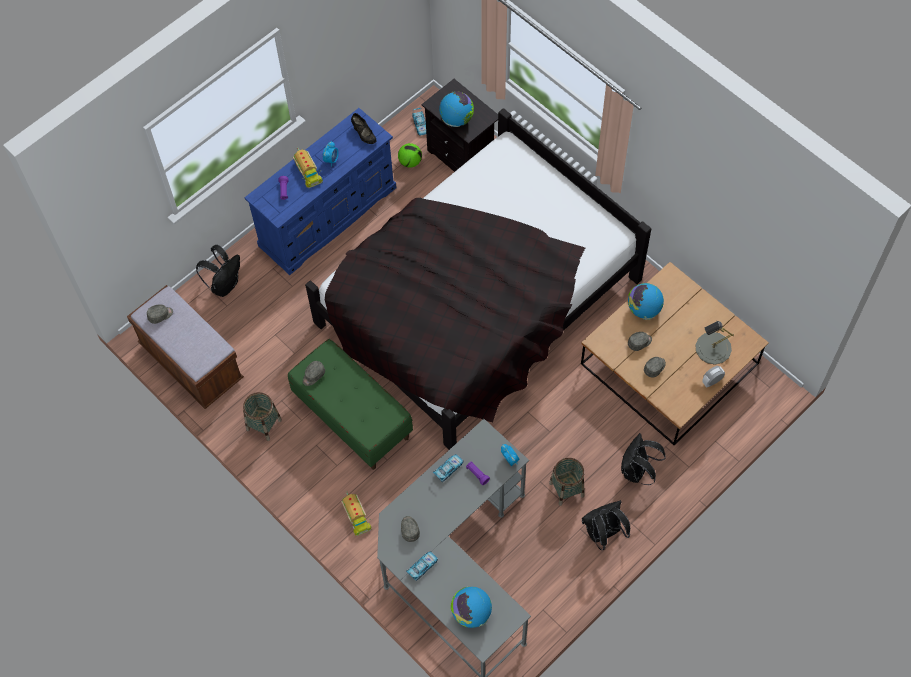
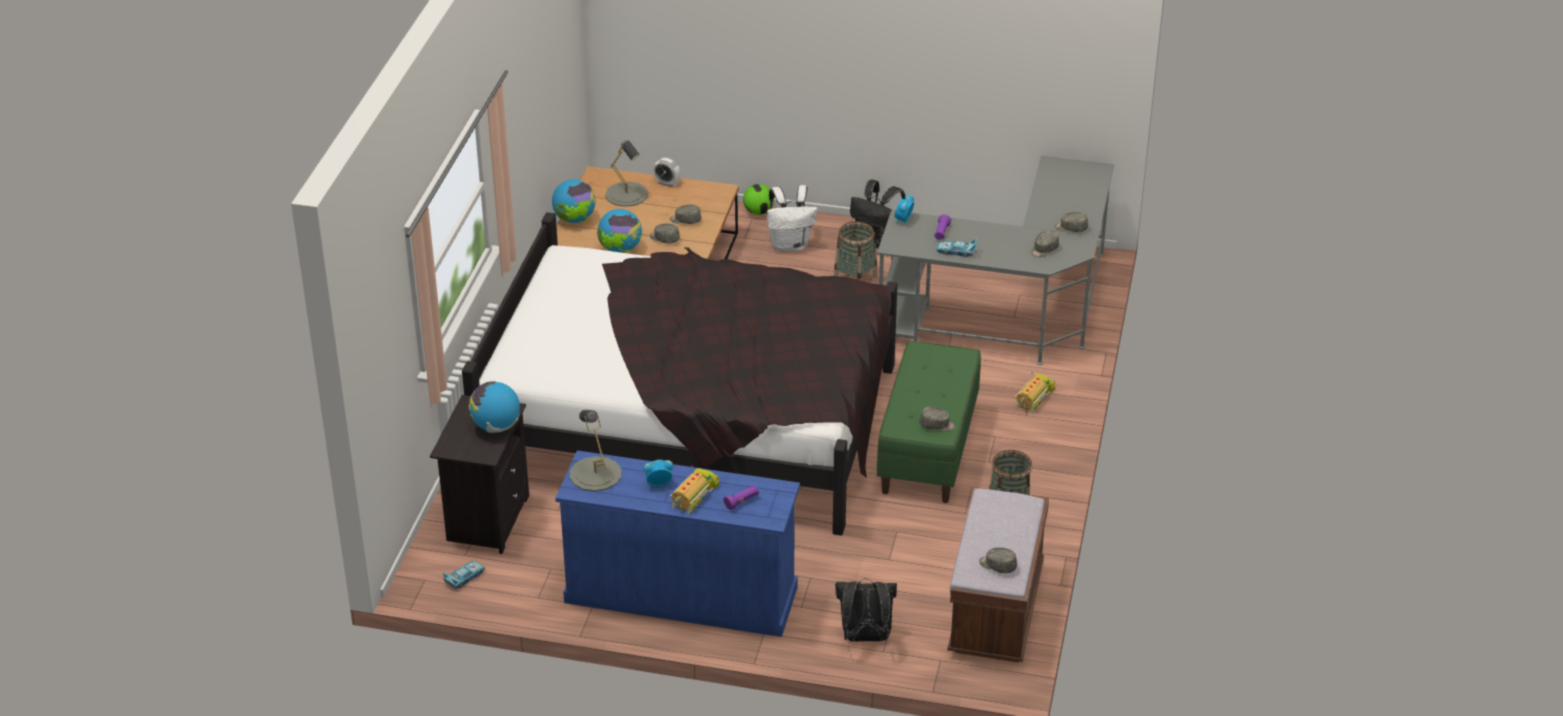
camera: 125 degrees left, 25 degrees down
(364, 134) = (595, 474): black shoe -> grey table lamp
(410, 162) = (533, 560): football -> football (758, 212)
(422, 567) = (1071, 228): toy car -> grey cap
(471, 613) = (1078, 185): globe -> globe (574, 219)
(636, 471) = (790, 245): black backpack -> white backpack

